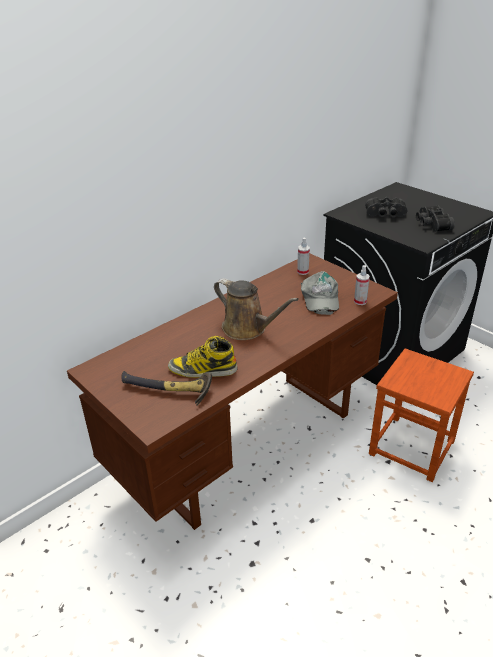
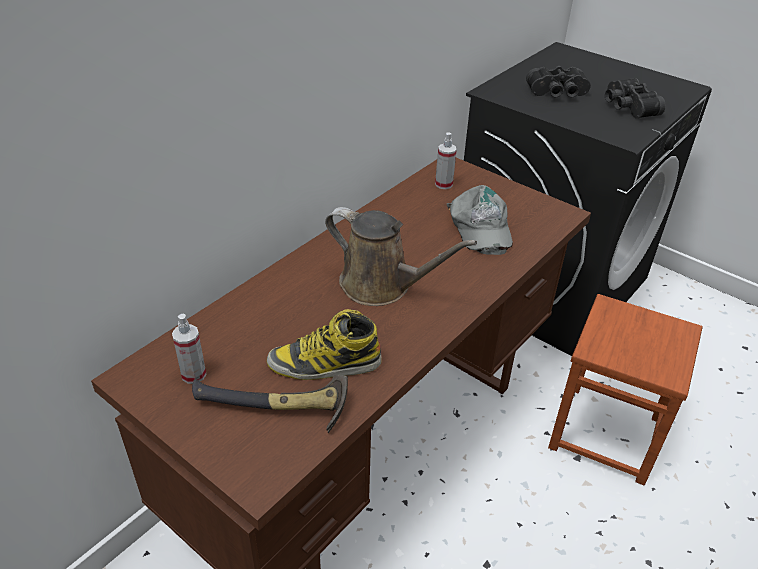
camera: 10 degrees left, 5 degrees up
(360, 301) = (541, 230): spray bottle -> spray bottle (193, 374)

